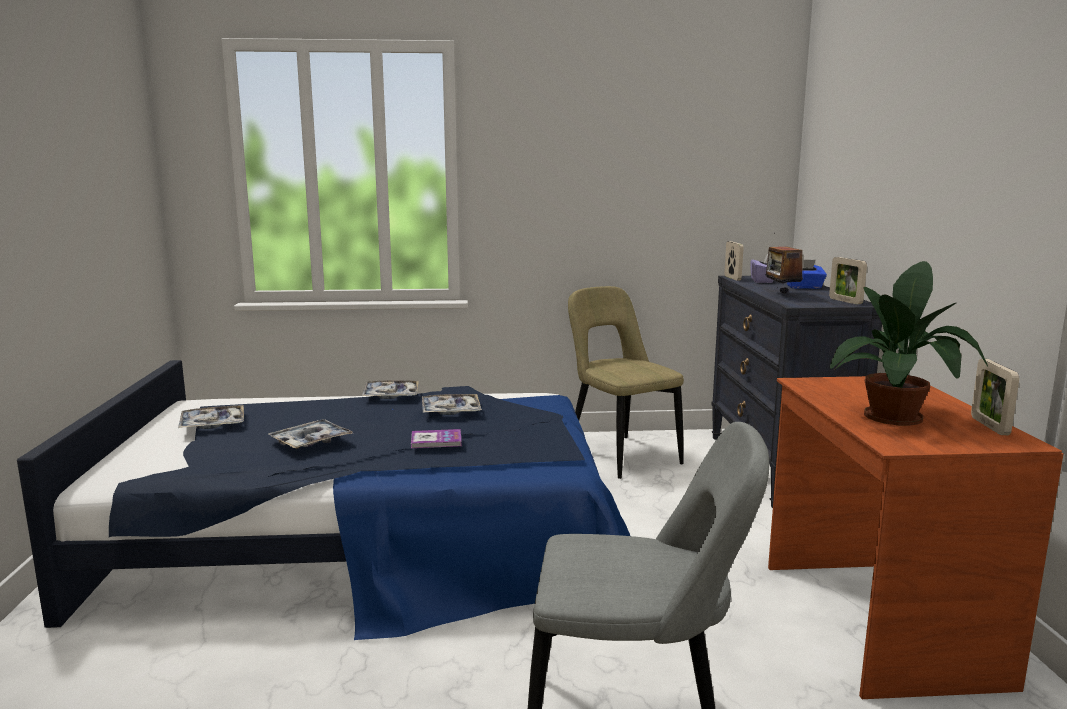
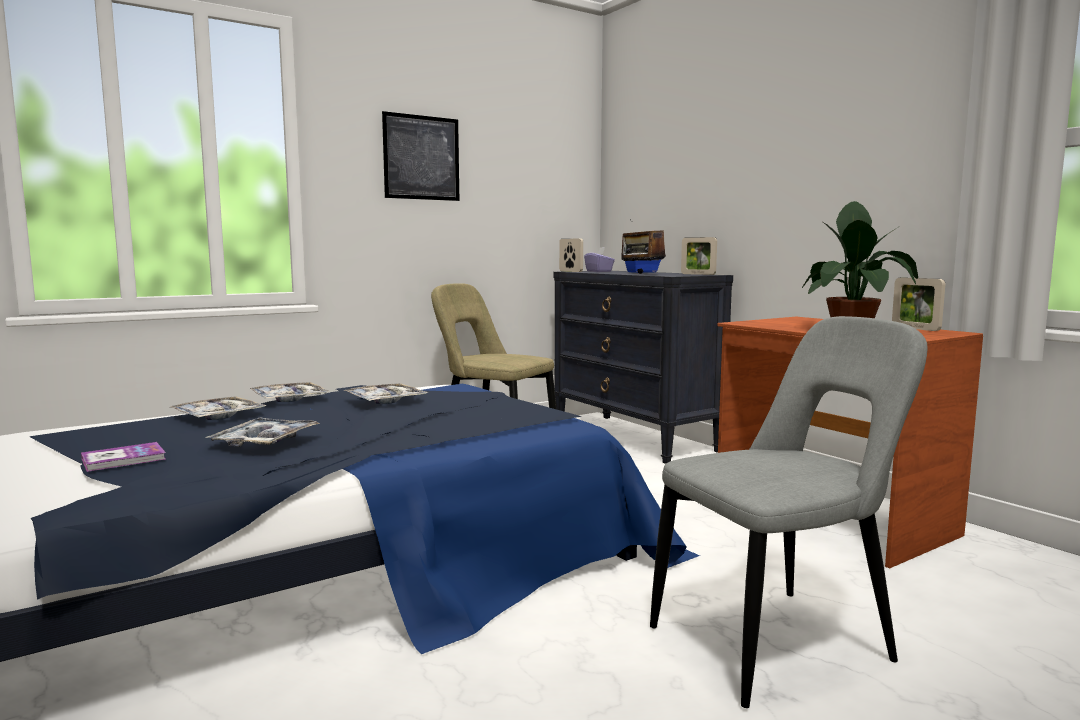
camera: 30 degrees left, 5 degrees down
(212, 424) = (83, 447): tray -> tray (218, 416)
(436, 440) = (418, 420): book -> book (124, 459)
(577, 160) = (421, 157): none -> picture

